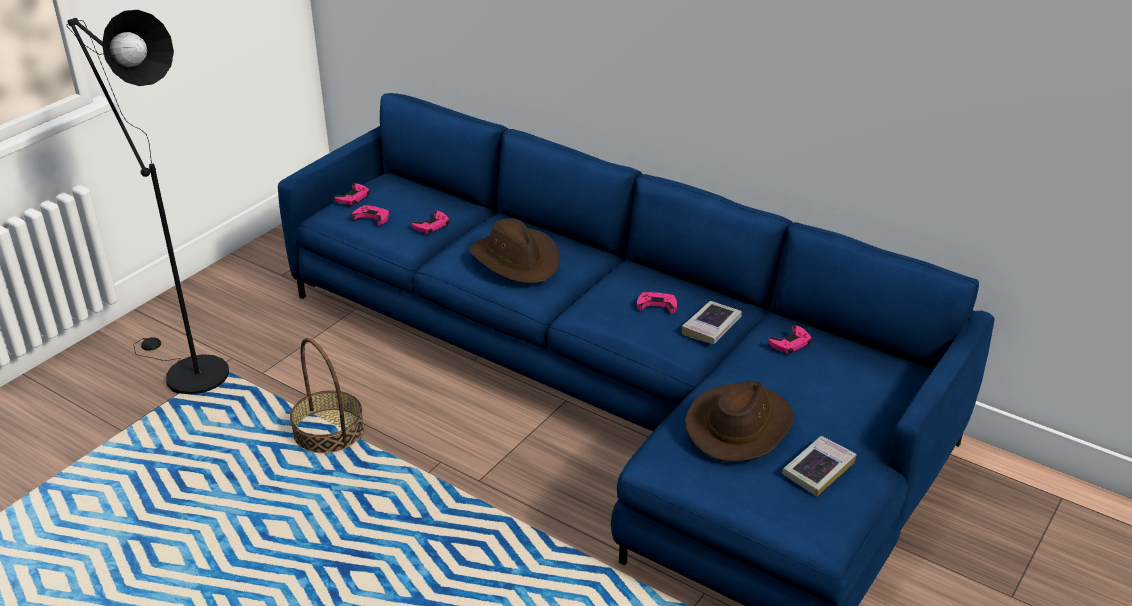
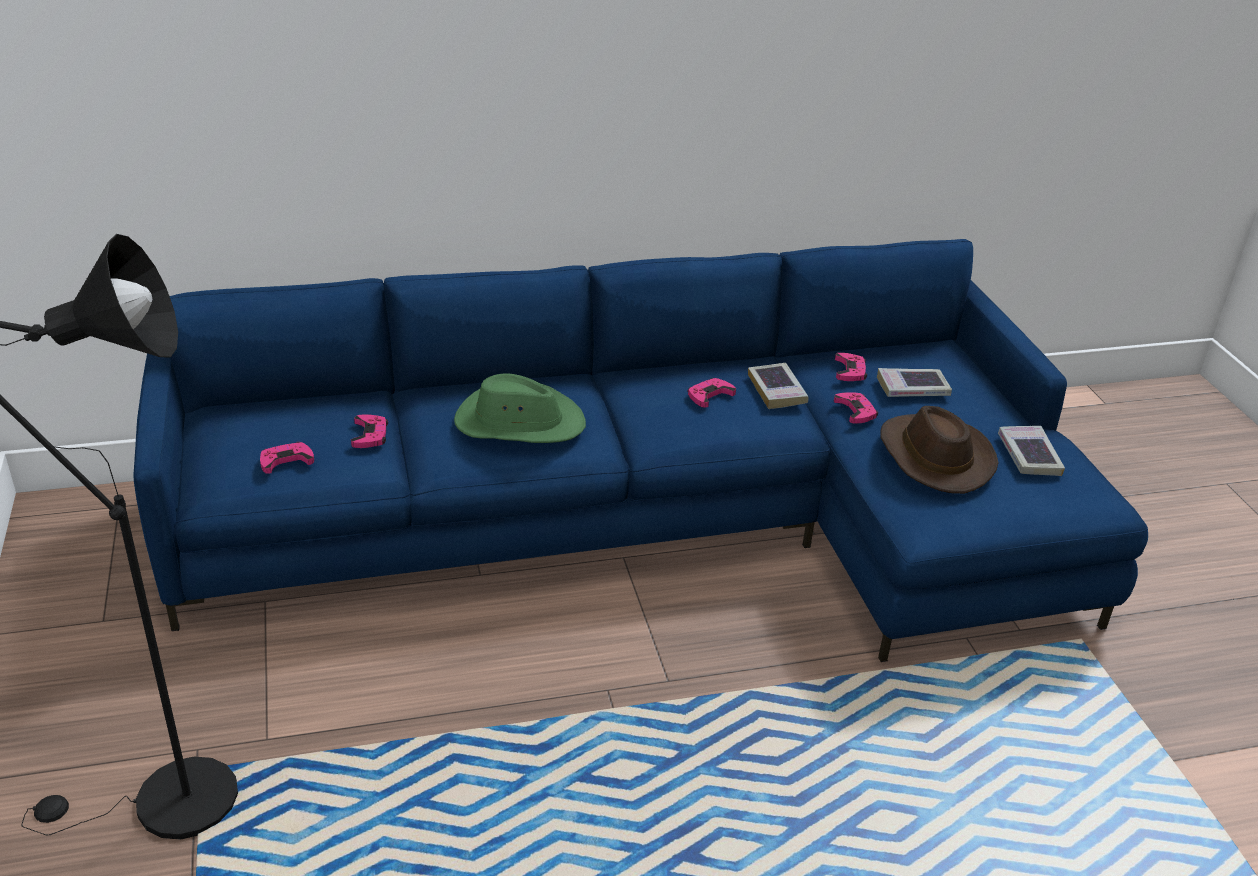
camera: 50 degrees left, 0 degrees up
(329, 431) = (450, 743): basket -> none
(353, 198) = (222, 452): pink game controller -> pink game controller (855, 411)
(516, 259) = (519, 422): brown hat -> green hat
(814, 378) = (912, 388): none -> book

